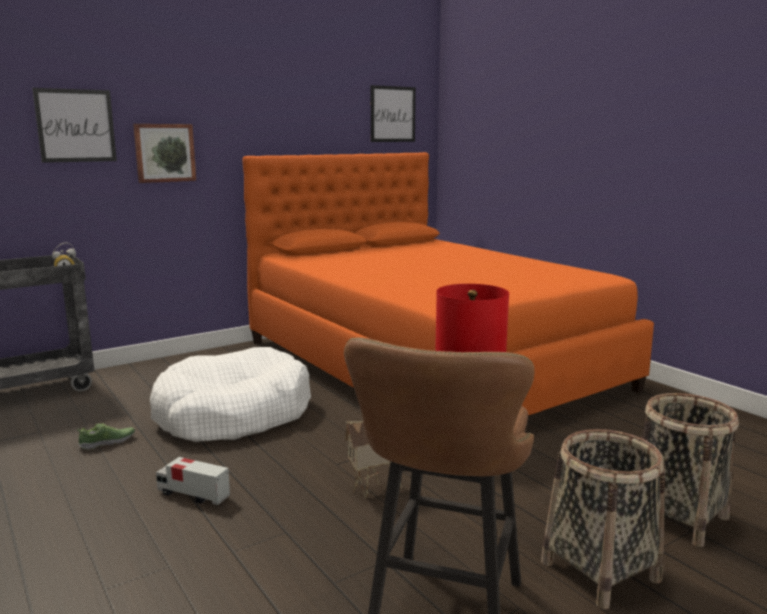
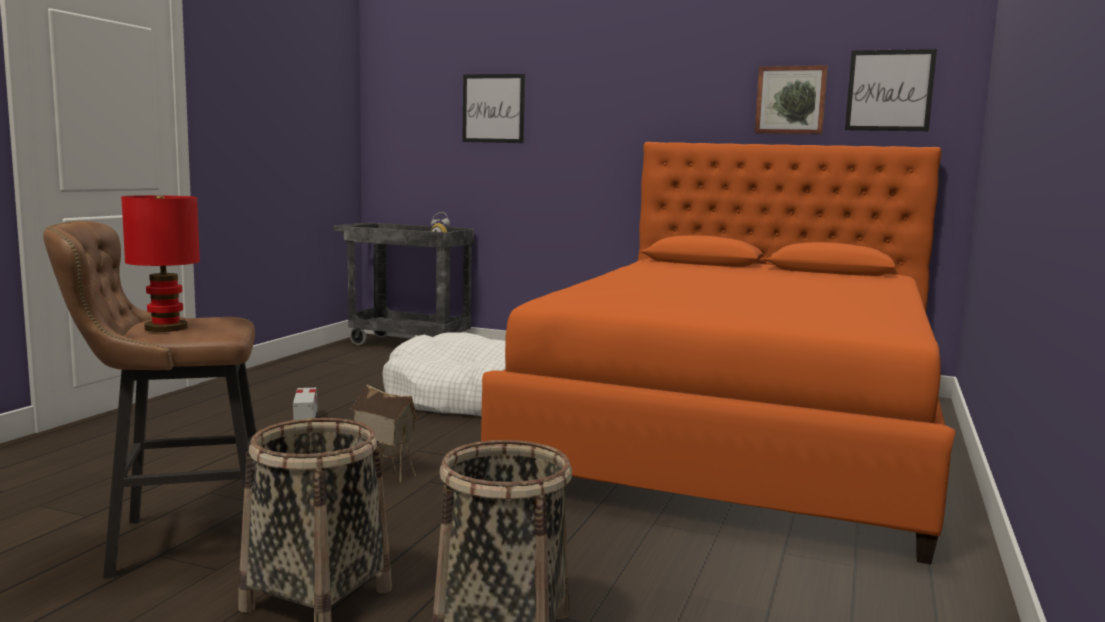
camera: 55 degrees right, 5 degrees down
(107, 442) = (360, 382): shoe -> none
(164, 153) = (569, 136): picture -> picture (790, 100)

